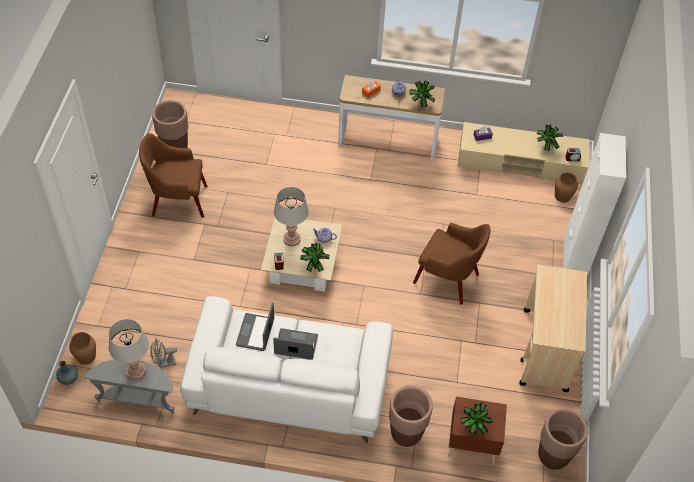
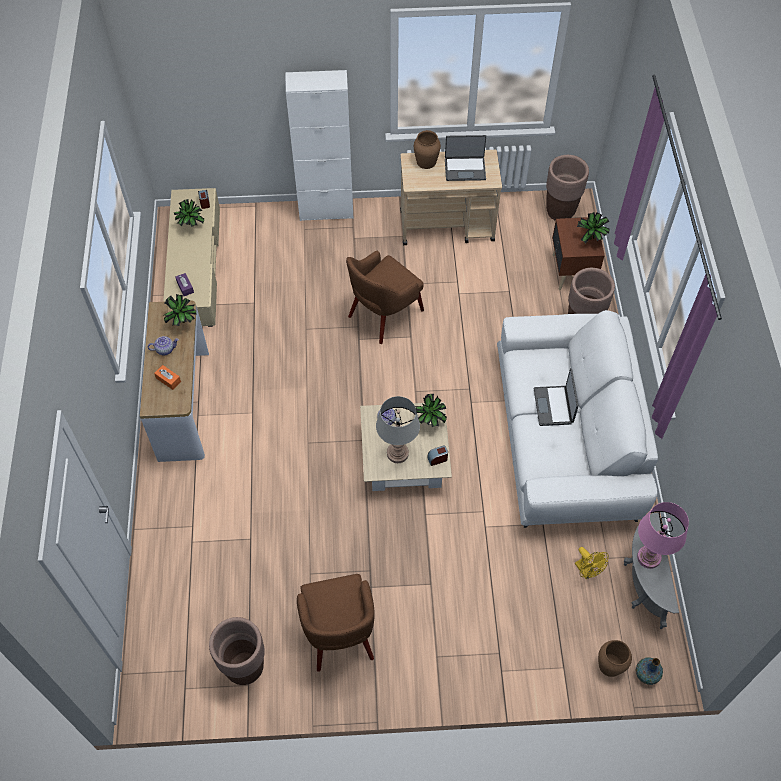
camera: 100 degrees left, 5 degrees up
(136, 371) = (649, 557): grey table lamp -> pink table lamp
(164, 363) = (587, 571): grey fan -> yellow fan
(256, 332) = (551, 448): laptop -> laptop (465, 169)
(448, 279) = (383, 314): brown armchair -> brown armchair turned 150 degrees counterclockwise
(562, 196) = (239, 225): brown vase -> brown vase (426, 161)

